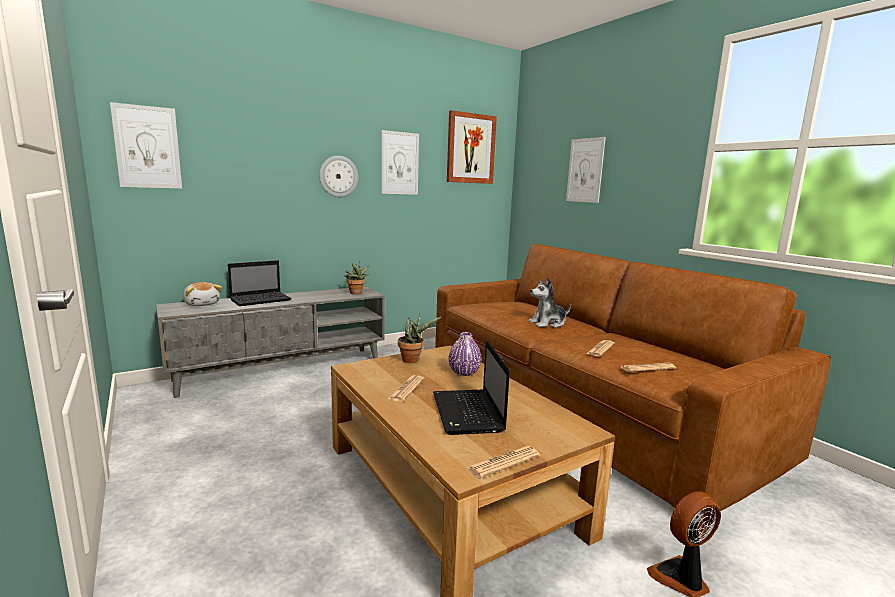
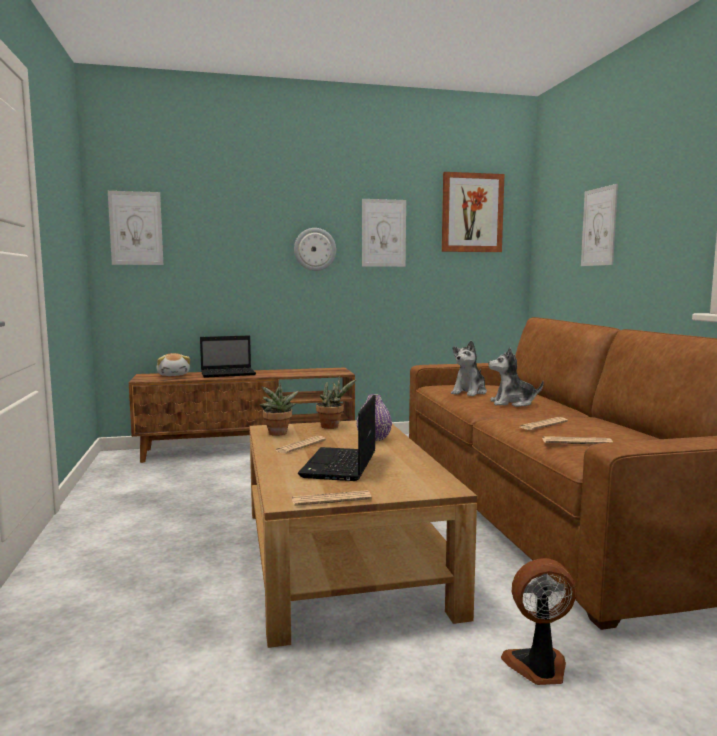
camera: 20 degrees right, 5 degrees down
(282, 370) = (248, 449): grey tv stand -> brown tv stand
(356, 293) = (326, 372): potted plant -> potted plant (278, 434)
(504, 313) = (469, 392): none -> plush toy

